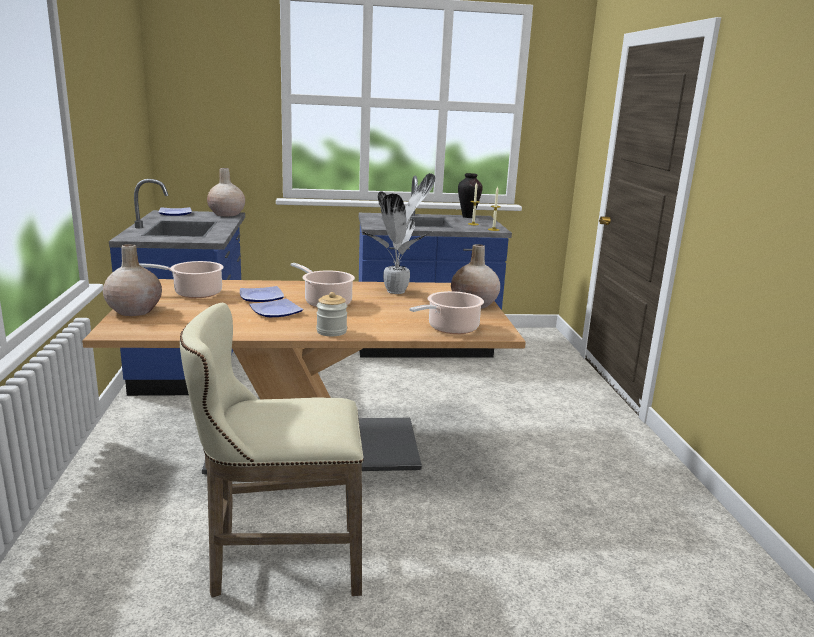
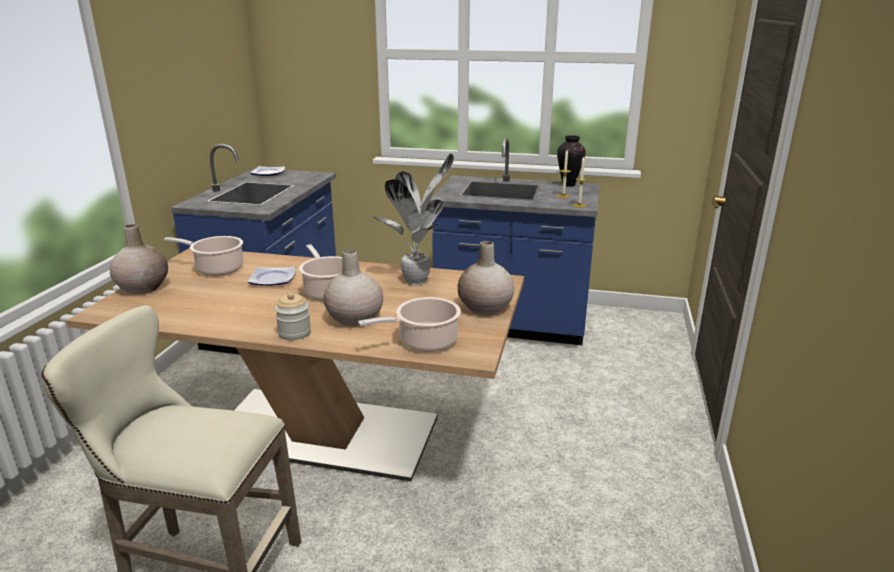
camera: 20 degrees right, 5 degrees up
(226, 214) = (314, 175): beige vase -> beige vase (354, 318)
(275, 312) = (266, 300): plate -> none

